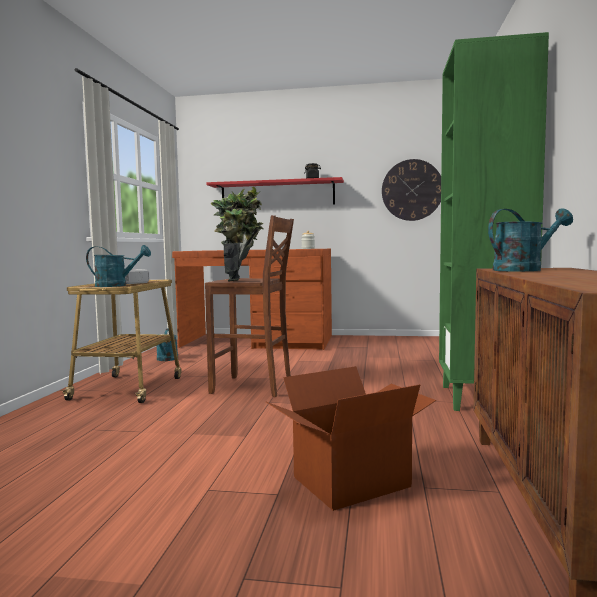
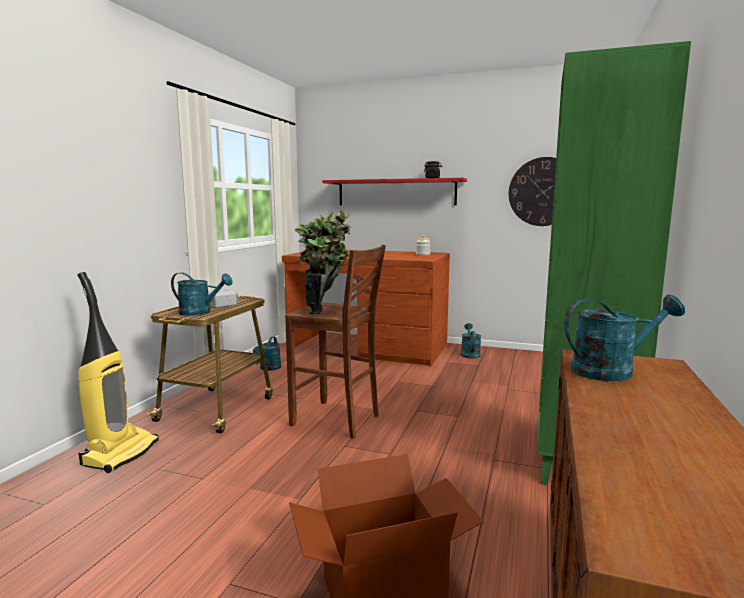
camera: 10 degrees right, 5 degrees up
(43, 423) = (120, 453): none -> vacuum cleaner
(355, 340) = (469, 354): none -> turquoise watering can

